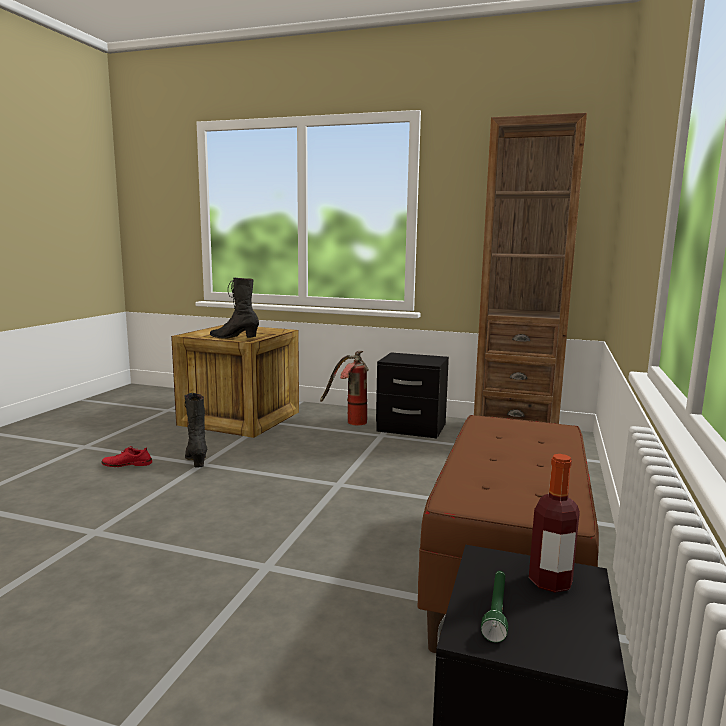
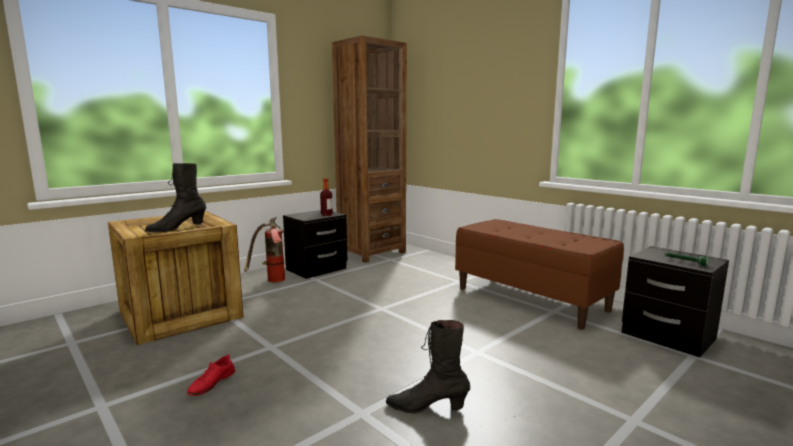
camera: 60 degrees left, 0 degrees up
(196, 461) = (259, 348): black boot -> black boot (427, 407)
(550, 582) = (662, 253): bottle -> bottle (326, 215)

